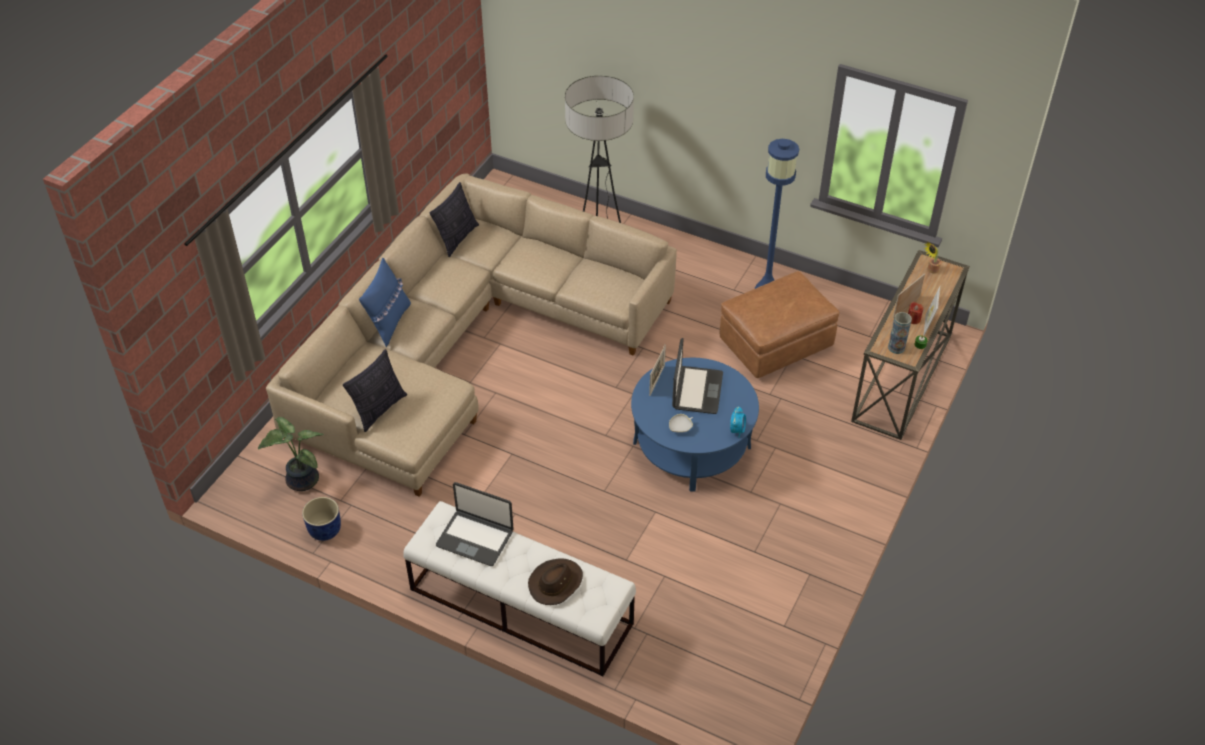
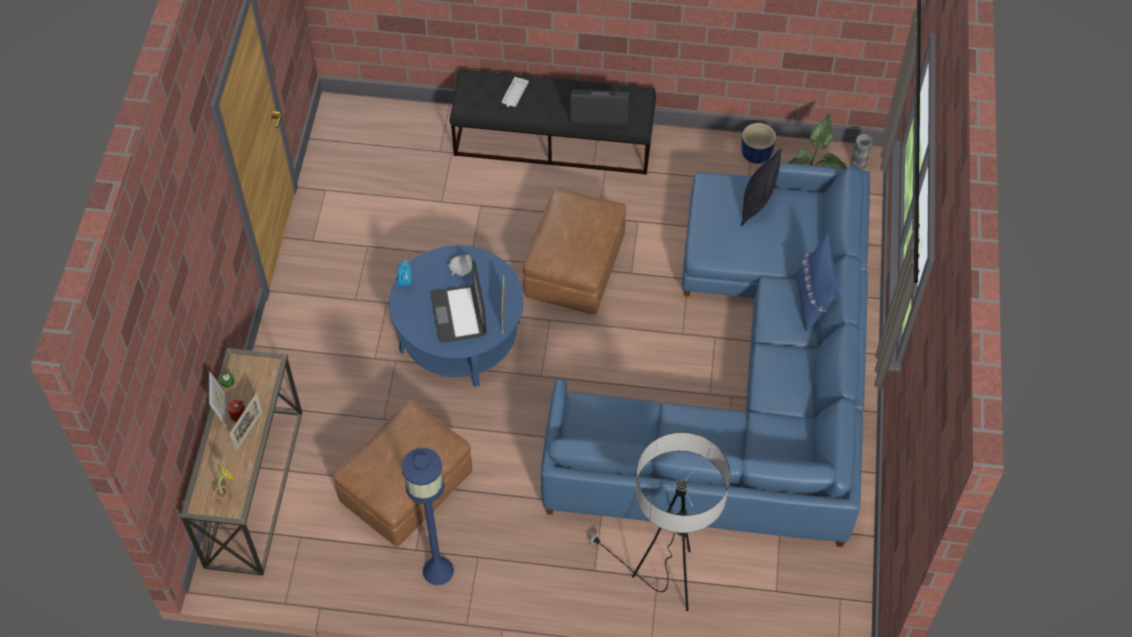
camera: 160 degrees right, 10 degrees up
(457, 238) = (810, 436): pillow -> none
(465, 344) = (746, 382): beige sofa -> blue sofa
(520, 606) = (554, 142): white bench -> black bench
(555, 583) = (514, 94): brown hat -> white tray
(561, 471) = (575, 269): none -> brown ottoman
(896, 347) = (253, 371): vase -> vase (858, 165)

